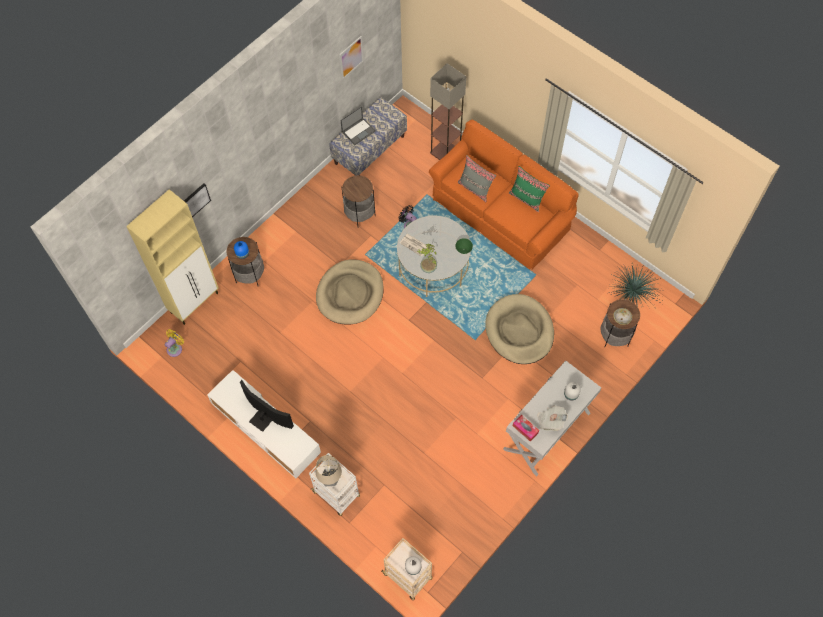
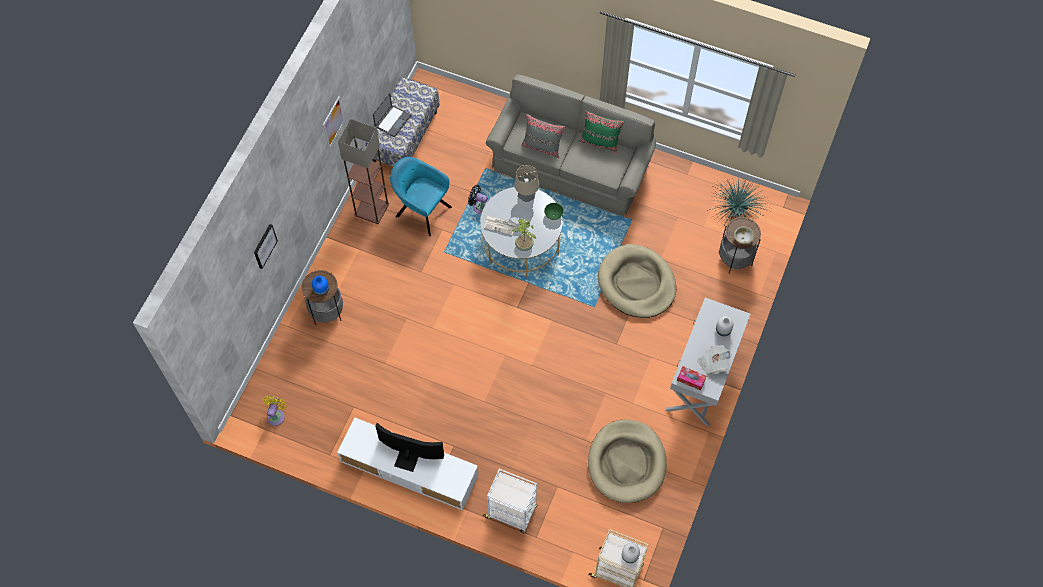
camera: 20 degrees left, 0 degrees up
(195, 302) = (278, 359): beige cabinet -> none
(330, 479) = (510, 495): table lamp -> table lamp (526, 197)
(350, 294) = (444, 298): beige dog bed -> beige dog bed (626, 462)
(351, 57) = (373, 43): picture -> picture (333, 122)
(360, 214) = (421, 210): side table -> turquoise armchair
(446, 152) = (488, 116): floor lamp -> floor lamp (372, 209)
(500, 213) = (570, 166): orange sofa -> grey sofa

